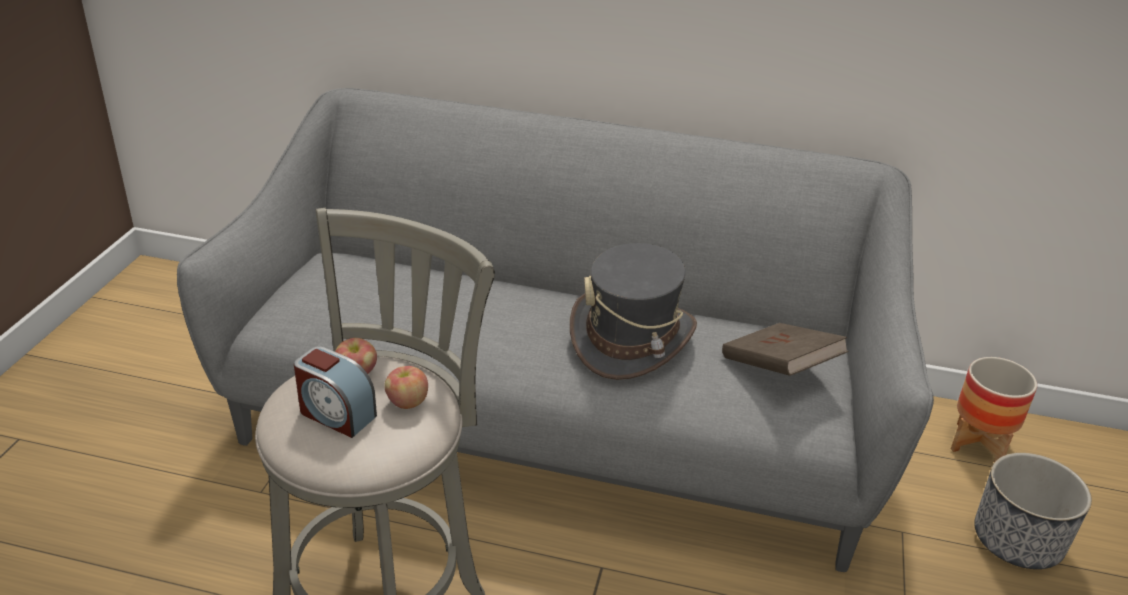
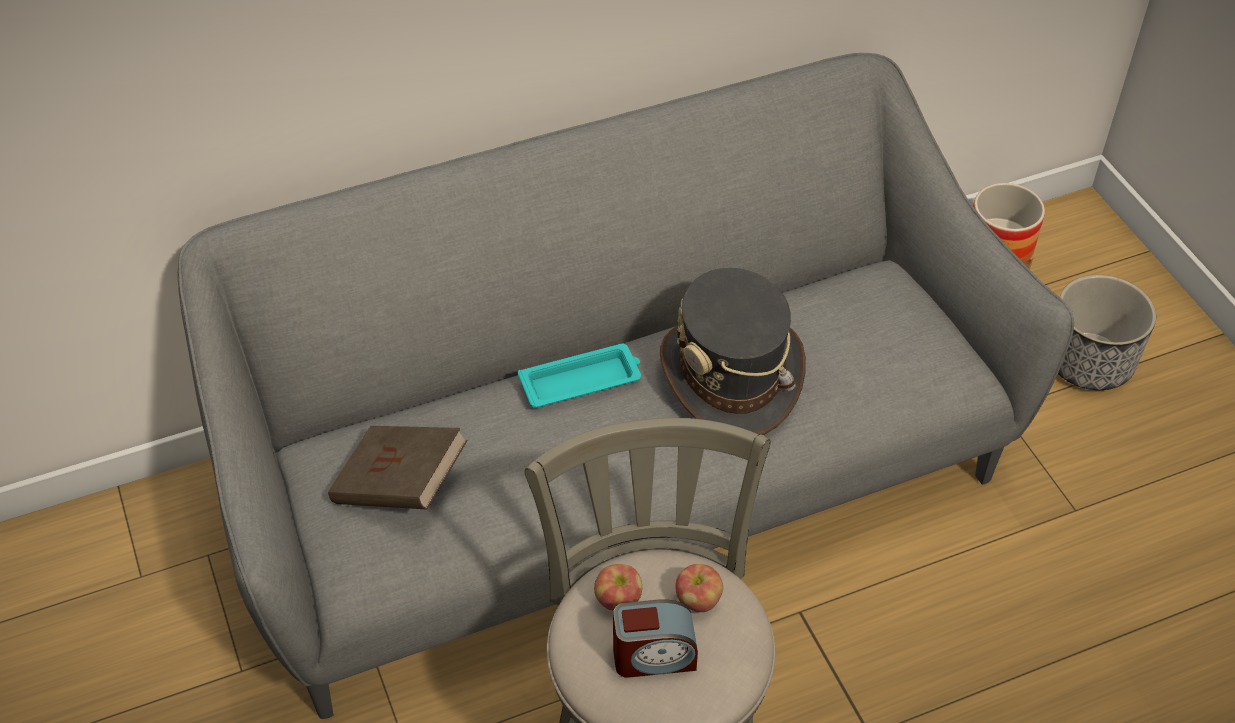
camera: 35 degrees left, 15 degrees up
(527, 296) = (582, 381): none -> turquoise tray
(779, 369) = (884, 333): brown book -> brown book (400, 486)

